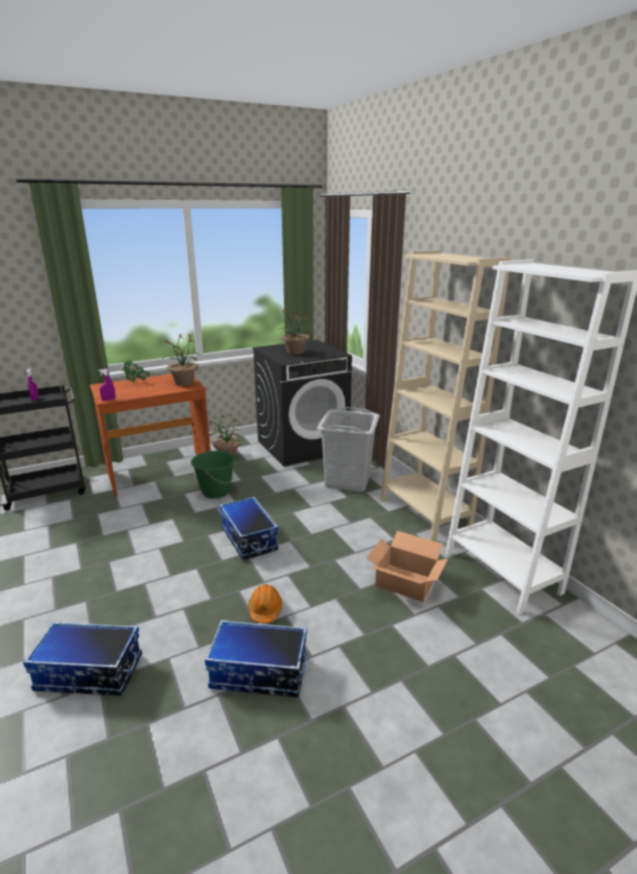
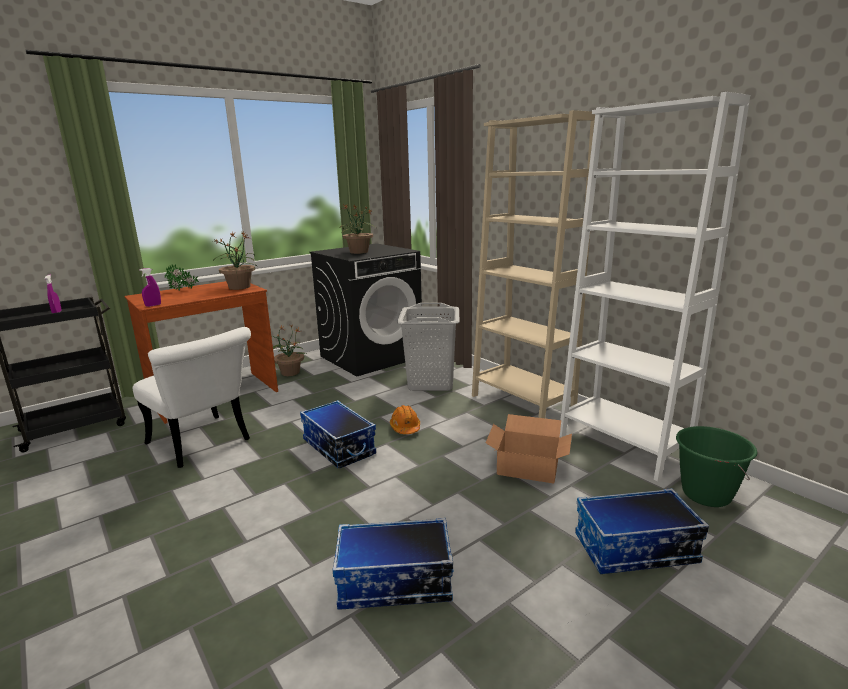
camera: 10 degrees left, 5 degrees down
(88, 674) = (172, 619): storage box -> storage box (635, 550)
(142, 521) = (204, 444): none -> white chair
(215, 492) = (286, 407): green bucket -> green bucket (706, 494)
(265, 610) = (380, 515): orange hard hat -> orange hard hat (405, 428)

